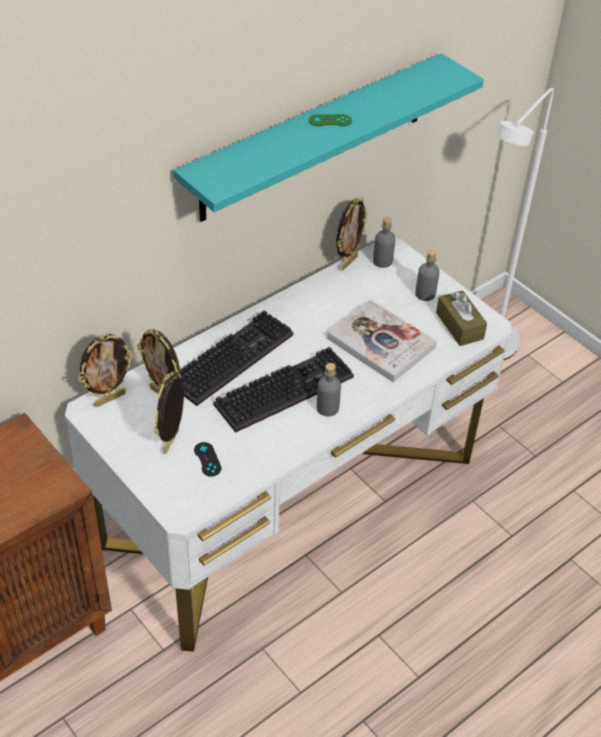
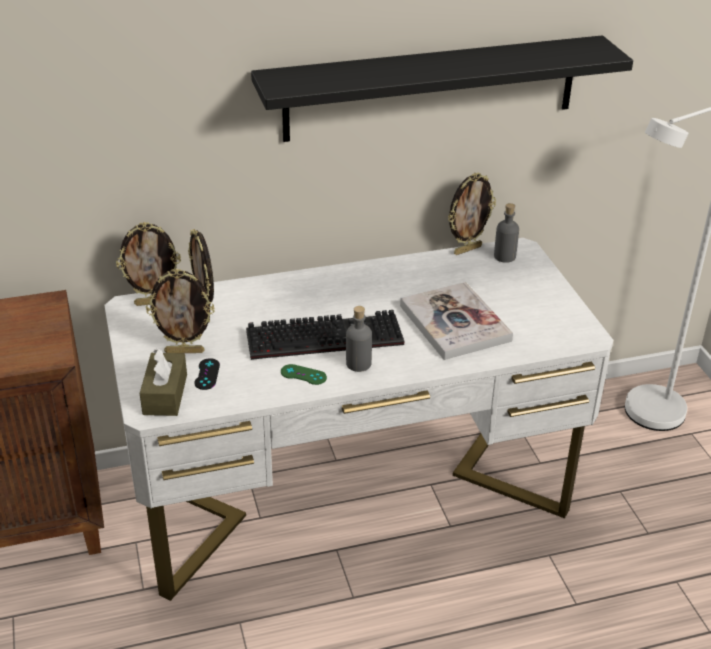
camera: 25 degrees right, 10 degrees down
(172, 442) = (185, 351): picture frame -> picture frame turned 135 degrees counterclockwise
(231, 356) = (293, 298): keyboard -> none
(315, 137) = (431, 88): turquoise shelf -> black shelf
(330, 121) = (437, 63): green game controller -> green game controller (303, 375)
(425, 294) = (532, 293): grey bottle -> none
(459, 326) = (551, 329): brown tissue box -> brown tissue box (165, 394)

